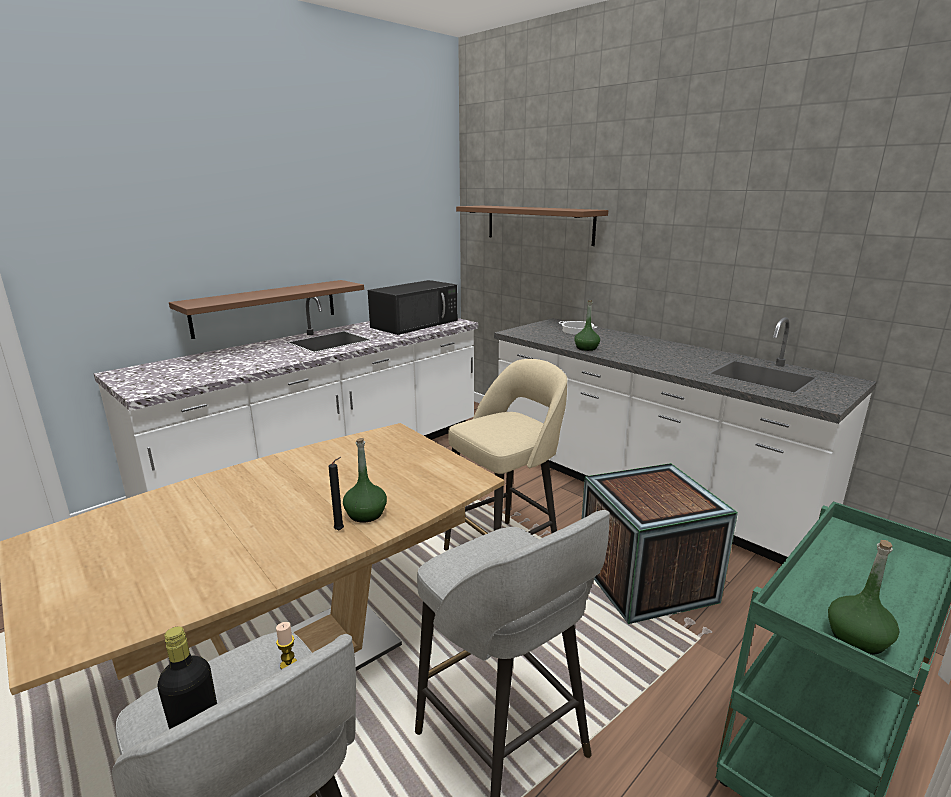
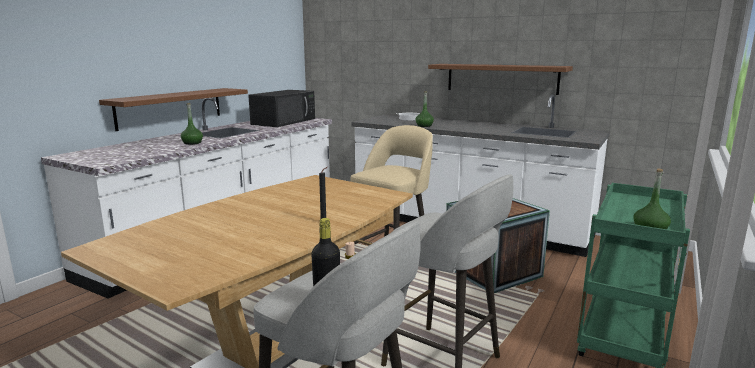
camera: 15 degrees left, 5 degrees down
(365, 514) = (334, 214): green bottle -> green bottle (192, 143)
(538, 224) = (371, 46): brown shelf -> brown shelf (501, 78)

